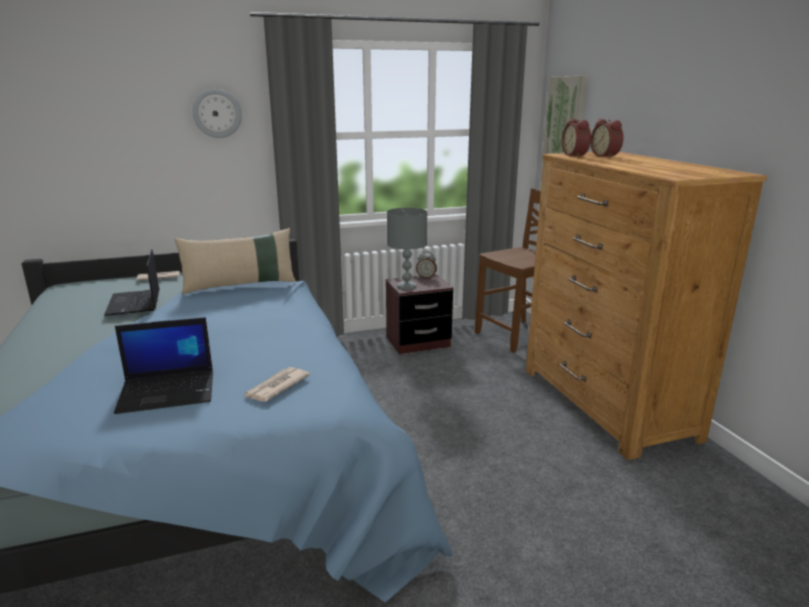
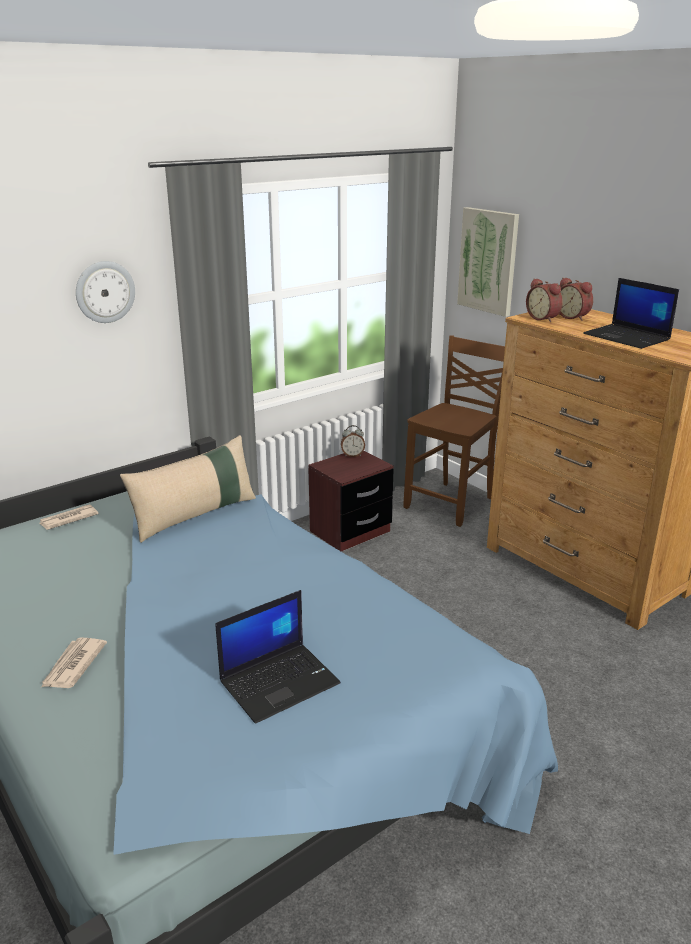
camera: 20 degrees left, 5 degrees up
(134, 303) = (92, 567): laptop -> laptop (628, 337)
(276, 387) = (386, 649): newspaper -> newspaper (73, 665)
(406, 286) = (341, 472): grey table lamp -> none

